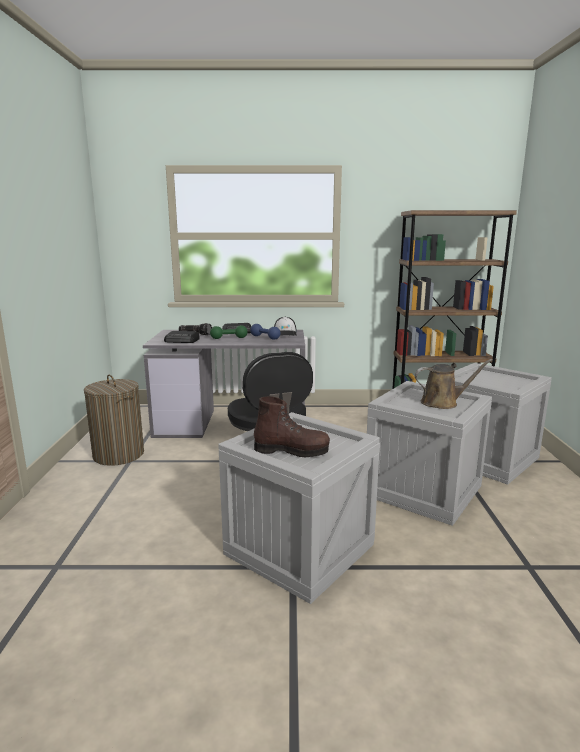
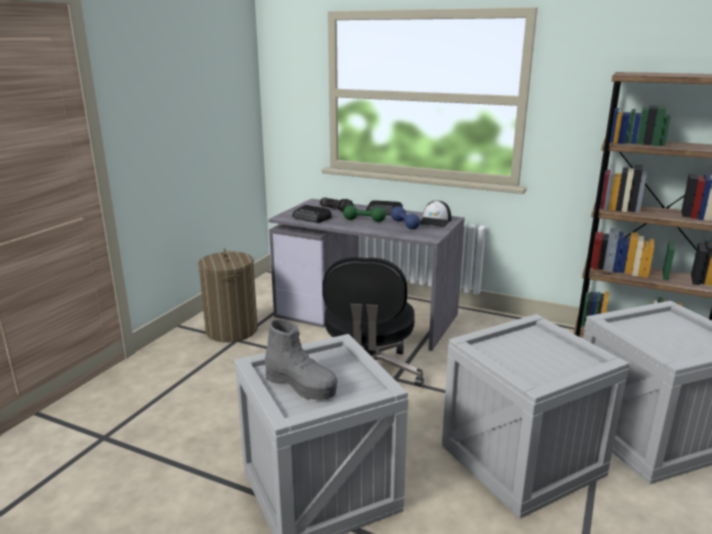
camera: 25 degrees right, 5 degrees up
(292, 450) = (301, 385): brown boot -> grey boot
(442, 403) = (552, 357): brown watering can -> none

